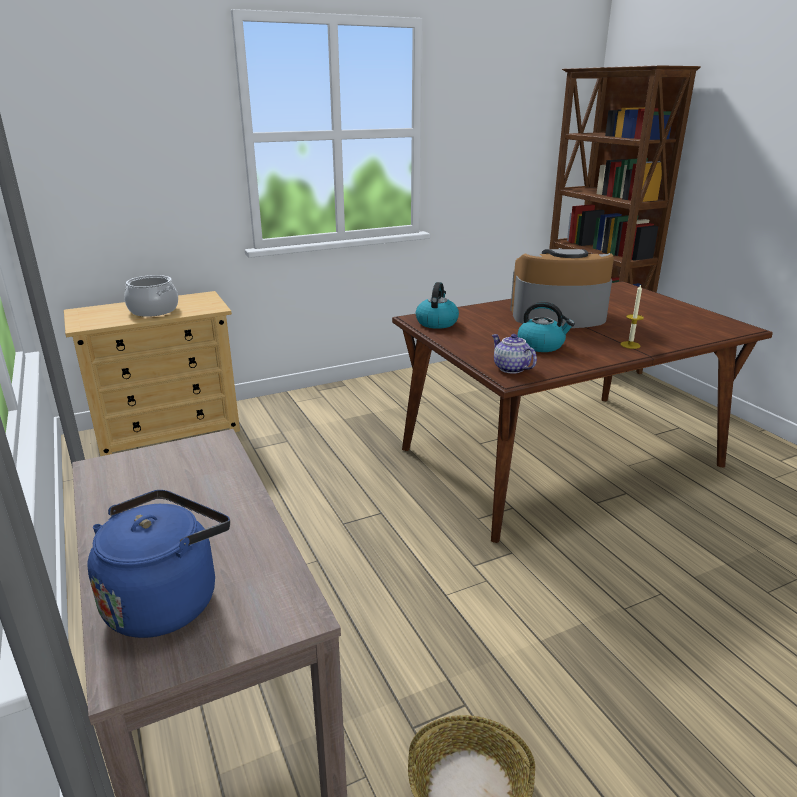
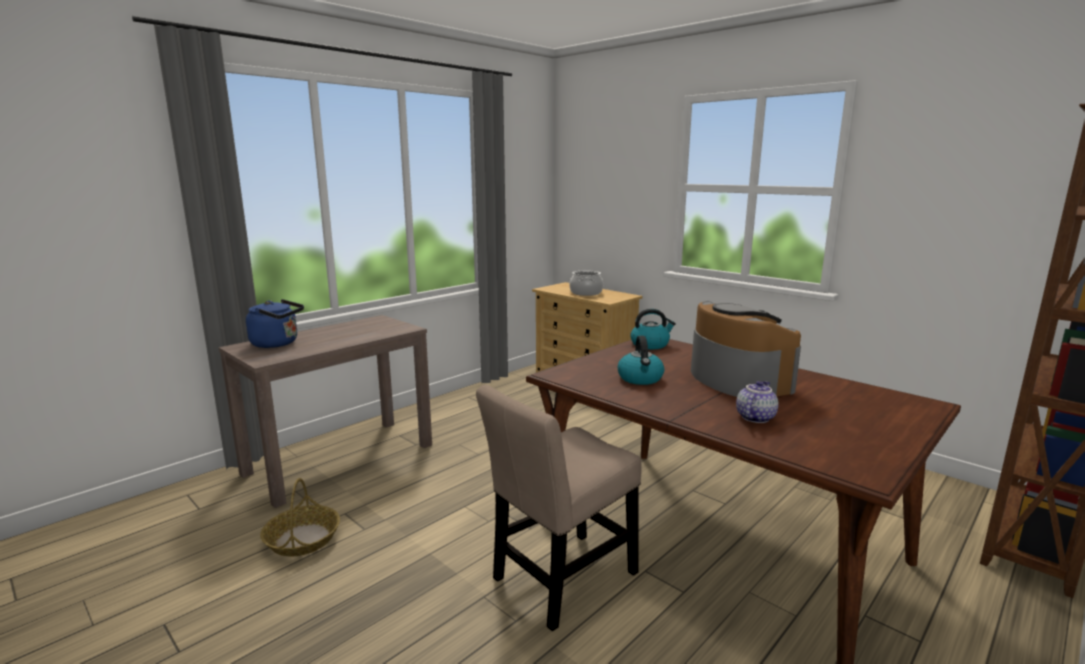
camera: 70 degrees right, 10 degrees down
(510, 369) = (571, 373): teapot -> teapot (754, 417)
(603, 552) = (560, 580): none -> beige chair
(630, 345) = (691, 411): candle -> none

